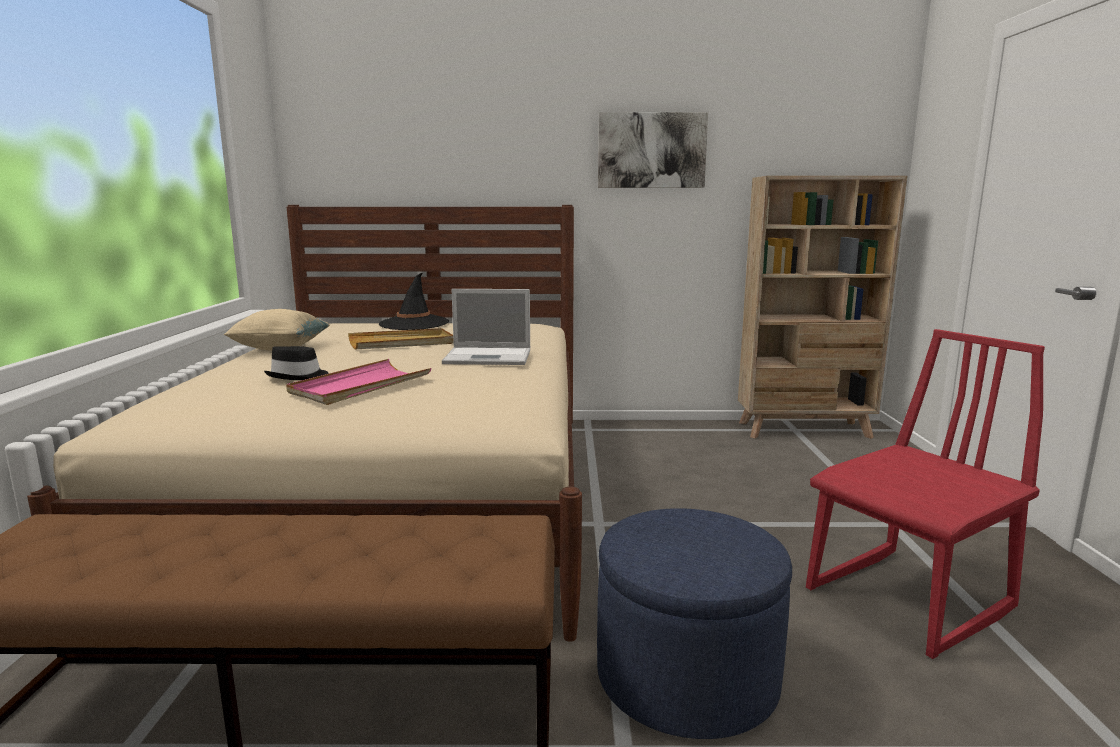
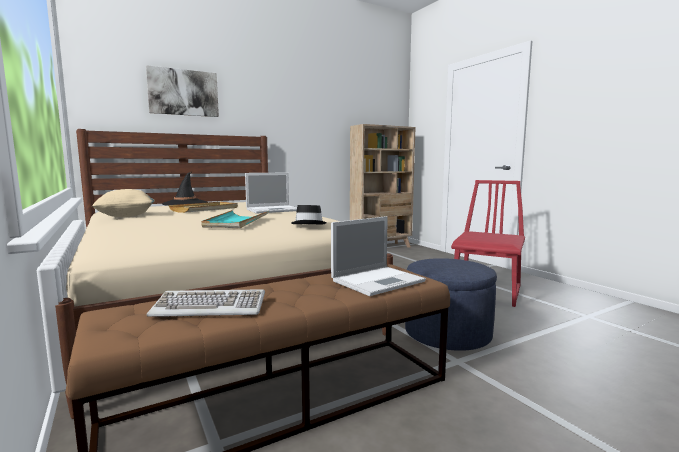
camera: 30 degrees left, 5 degrees down
(138, 548) = (210, 307): none -> keyboard
(298, 376) = (184, 222): black hat -> black hat (309, 224)
(360, 386) = (236, 222): pink tray -> turquoise tray
(437, 557) = (379, 280): none -> laptop
(651, 150) = (303, 109): picture -> picture (183, 92)

